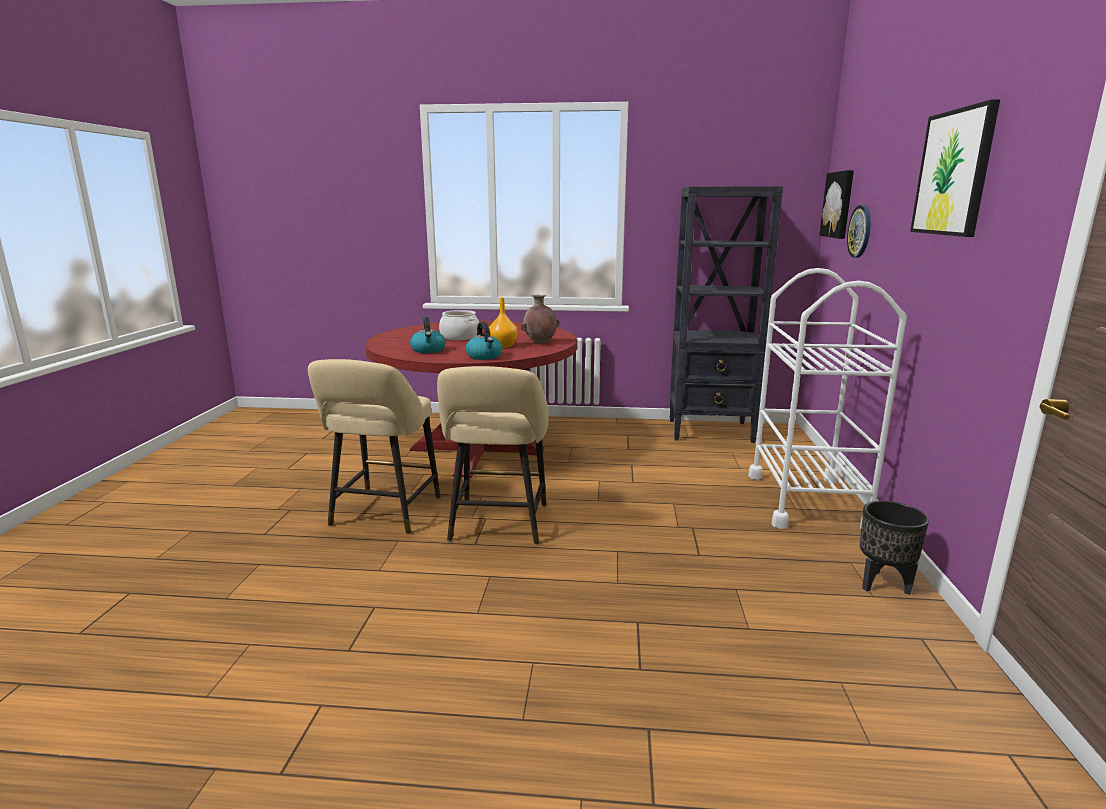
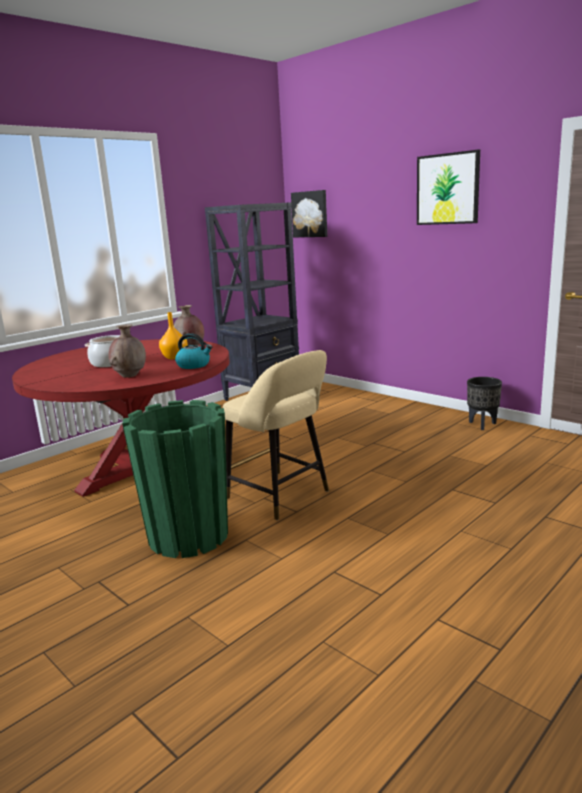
camera: 50 degrees left, 0 degrees up
(383, 514) = (188, 536): beige stool -> green planter
(428, 350) = (130, 376): kettle -> brown vase
(807, 501) = (386, 408): white cart -> none
(860, 231) = (347, 230): wall clock -> none

